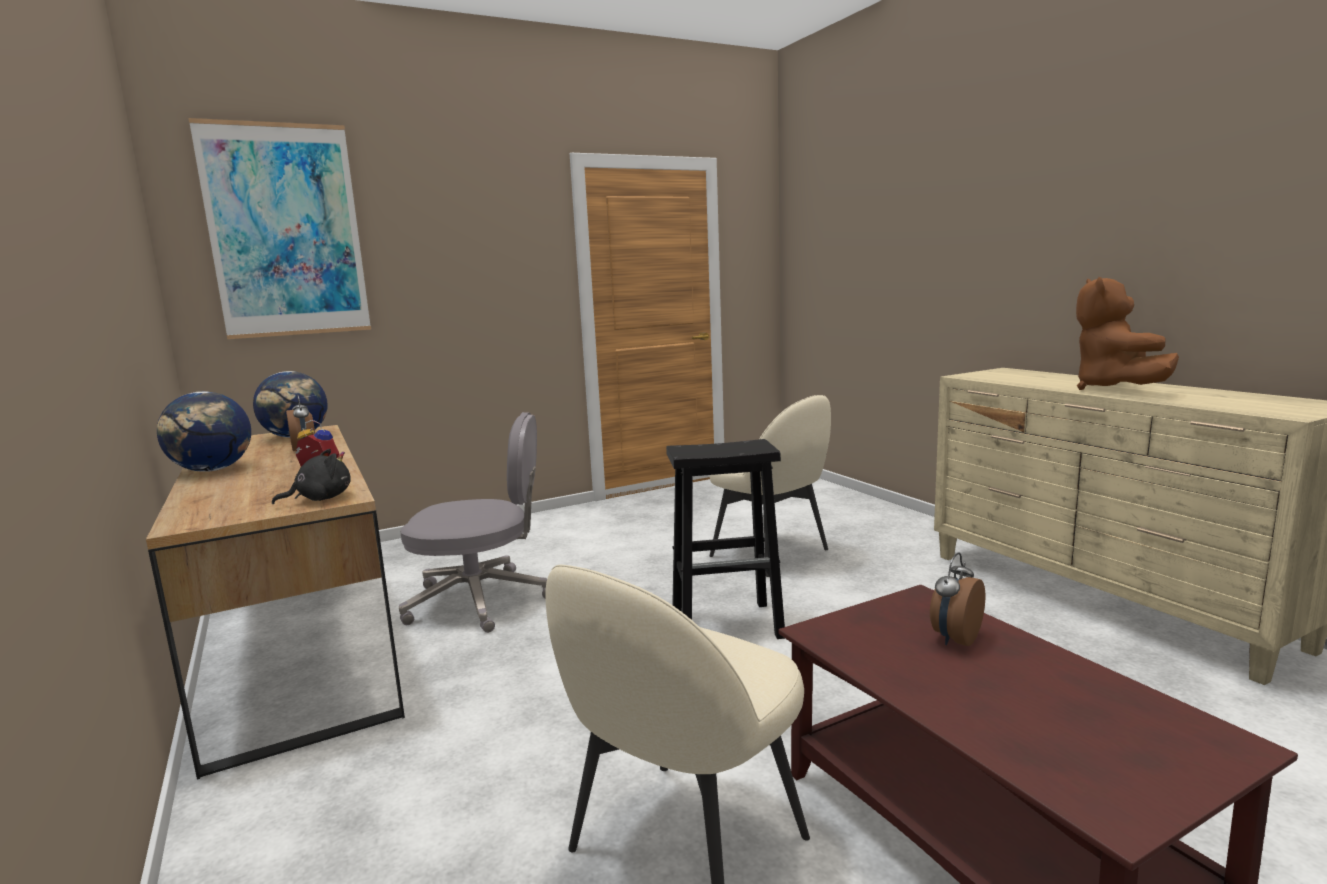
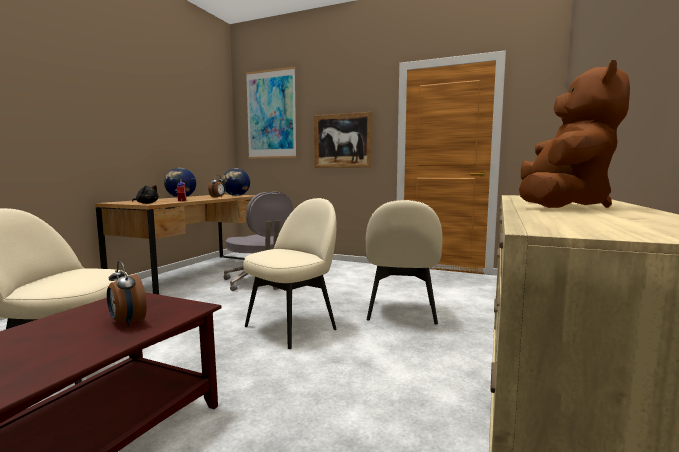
camera: 50 degrees right, 5 degrees down
(476, 291) = (342, 141): none -> picture
(728, 624) = (292, 327): black stool -> beige chair
(954, 638) = (127, 322): alarm clock -> alarm clock turned 135 degrees counterclockwise
(1113, 389) = (561, 206): brown plush toy -> brown plush toy turned 150 degrees clockwise

